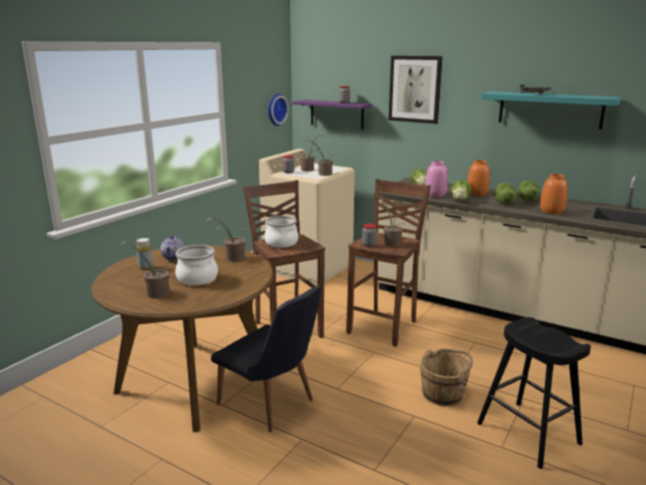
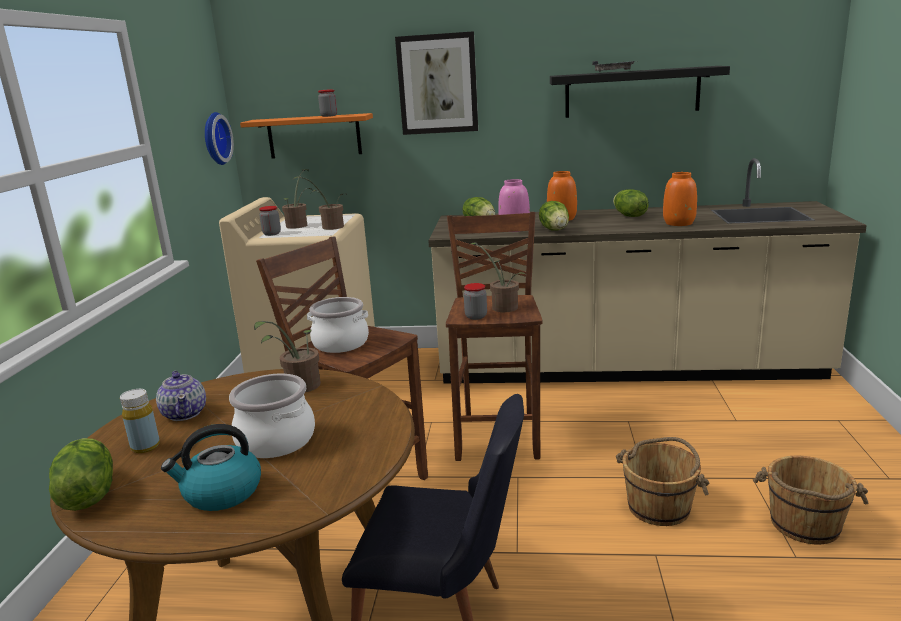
camera: 25 degrees left, 0 degrees up
(155, 293) = (221, 493): potted plant -> kettle
(336, 114) = (314, 136): purple shelf -> orange shelf
(503, 202) = (609, 223): lettuce -> lettuce (87, 495)
(528, 434) = (804, 525): black stool -> brown bucket
(550, 109) = (632, 92): turquoise shelf -> black shelf

